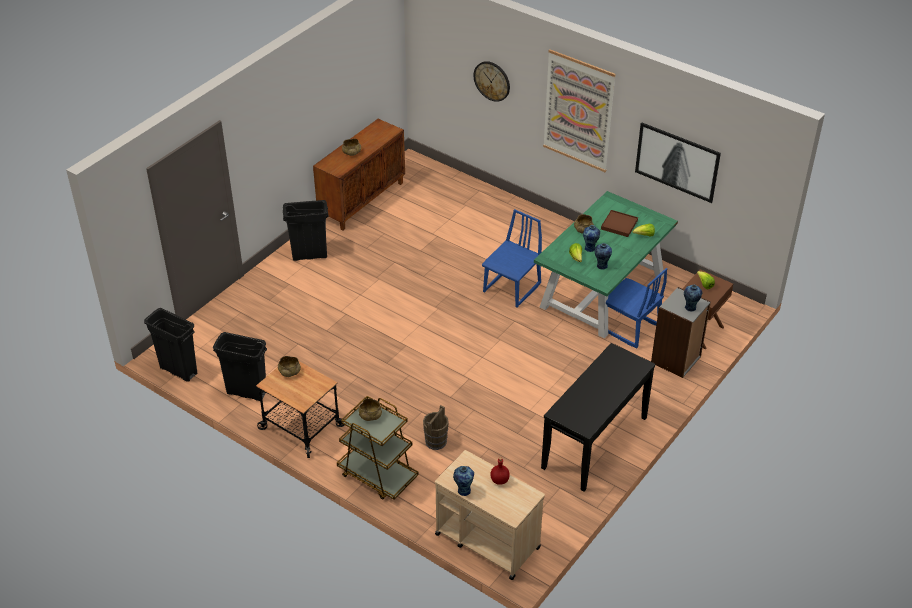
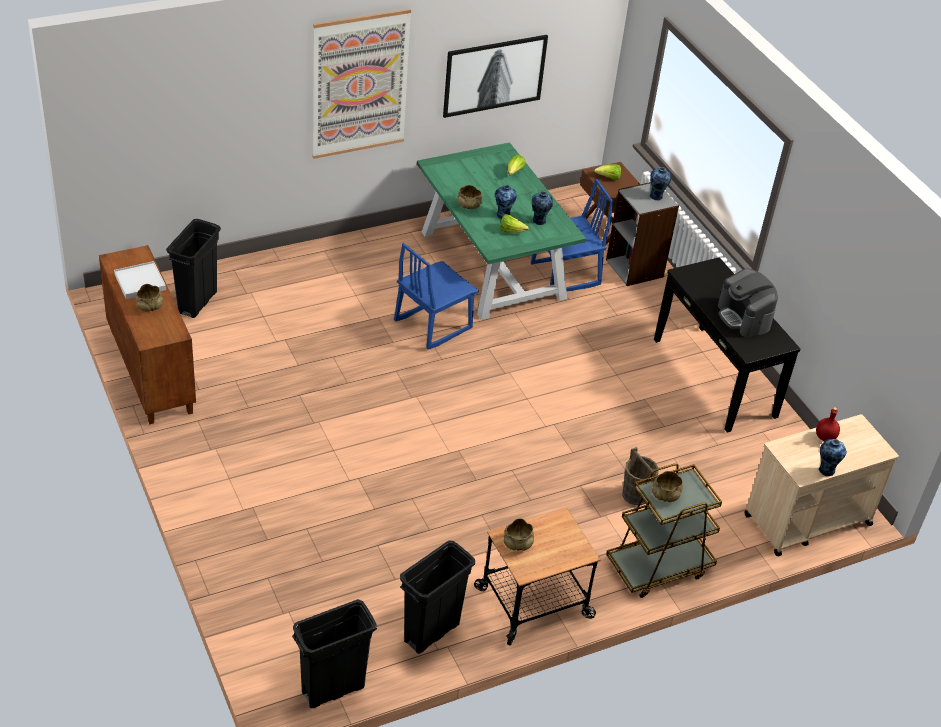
camera: 65 degrees left, 0 degrees up
(310, 255) = (213, 464): black trash can -> black trash can (197, 302)
(368, 141) = (140, 282): none -> white tray
(492, 81) = (225, 113): wall clock -> none
(512, 288) = (432, 324): blue chair -> blue chair turned 105 degrees counterclockwise
(595, 398) = (744, 317): none -> coffee machine
(619, 225) = (482, 179): brown tray -> none

